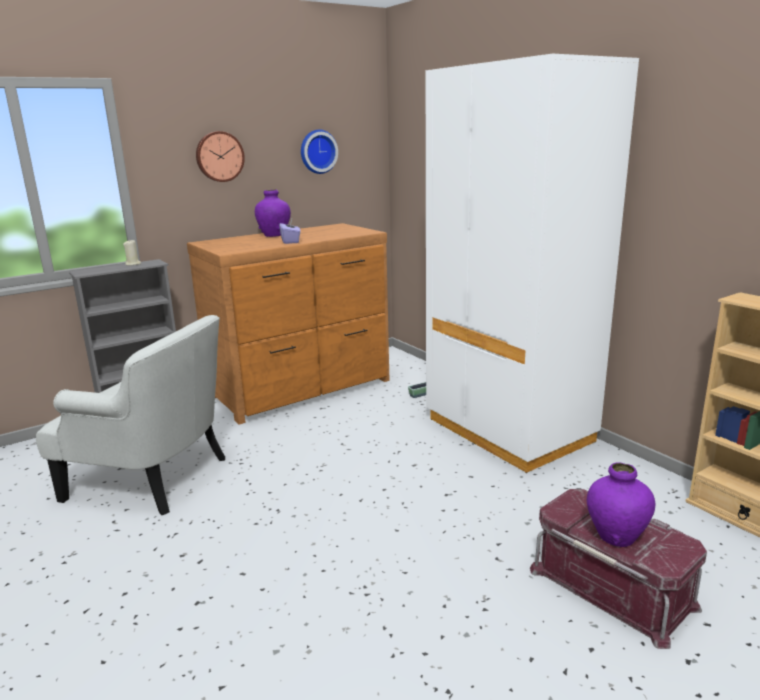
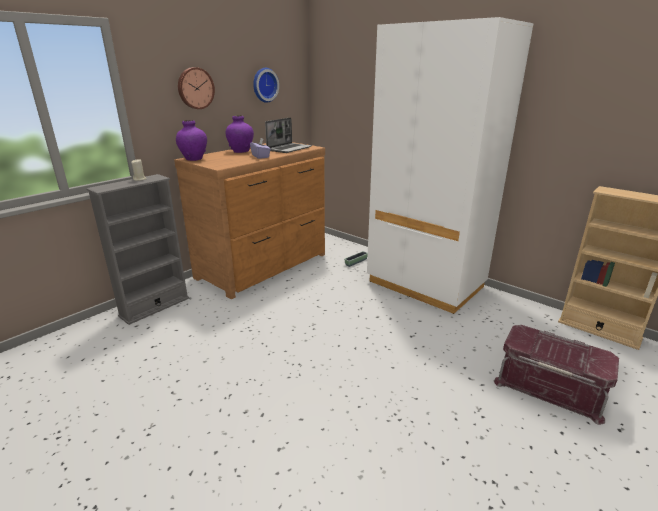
camera: 15 degrees left, 5 degrees up
(153, 477) = (185, 350): white armchair -> none
(338, 233) = (289, 149): none -> laptop
(616, 536) = (561, 355): purple vase -> purple vase (194, 159)

